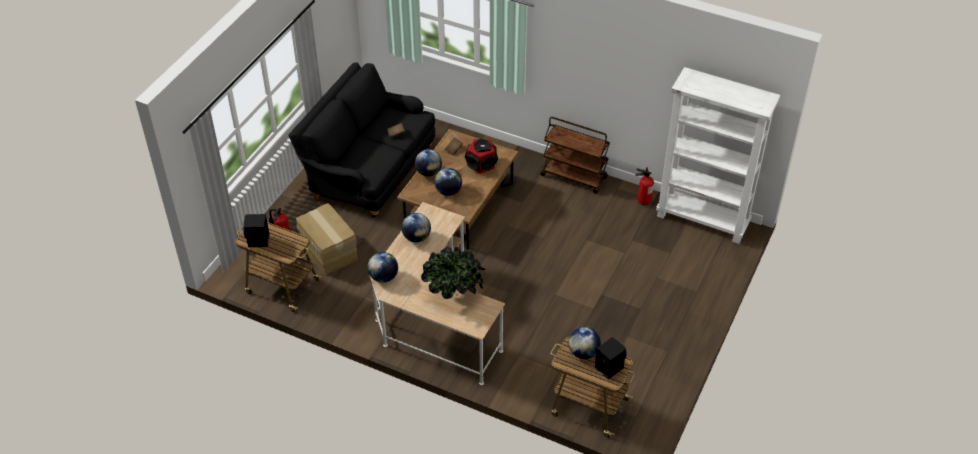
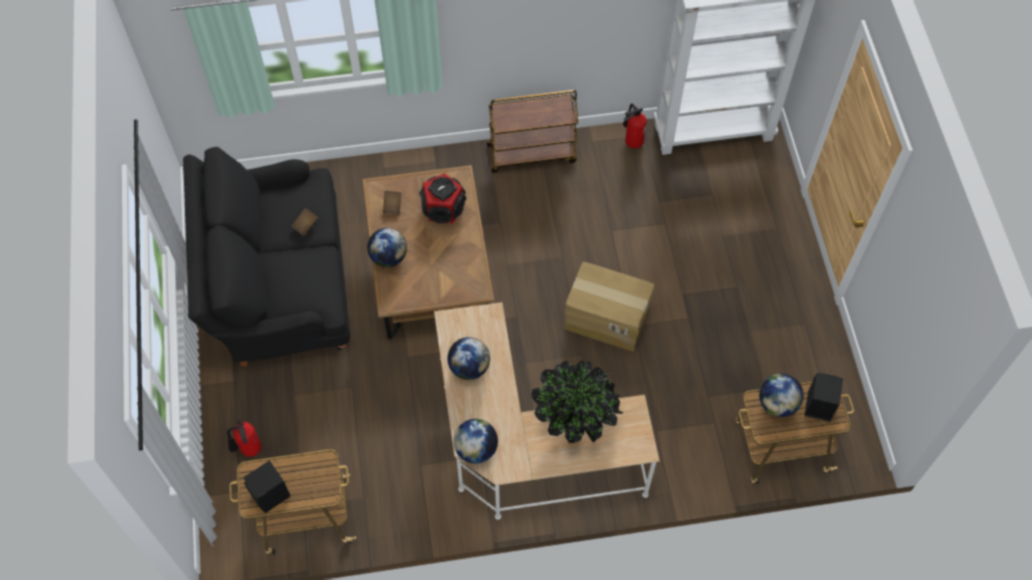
camera: 35 degrees left, 15 degrees up
(329, 251) = (324, 430): cardboard box -> cardboard box (607, 317)
(448, 191) = (435, 271): globe -> none

